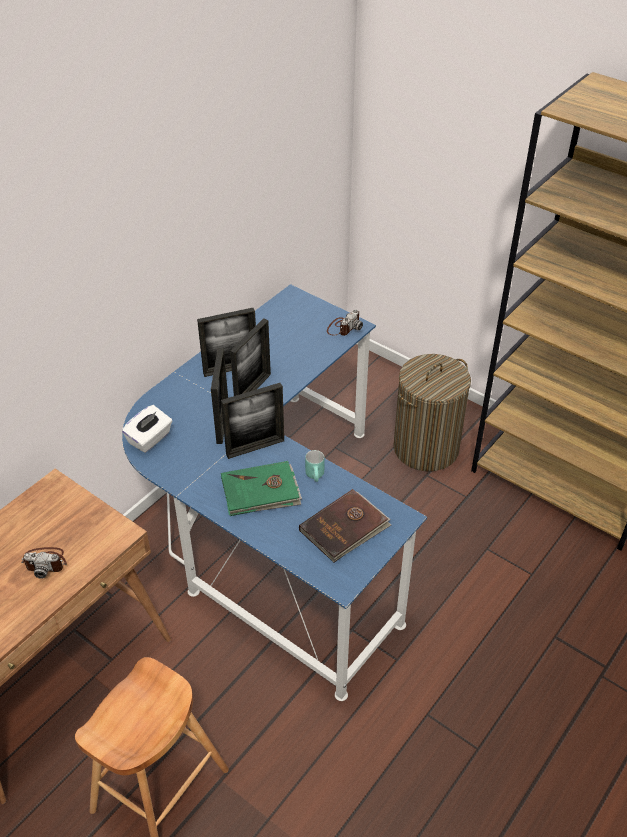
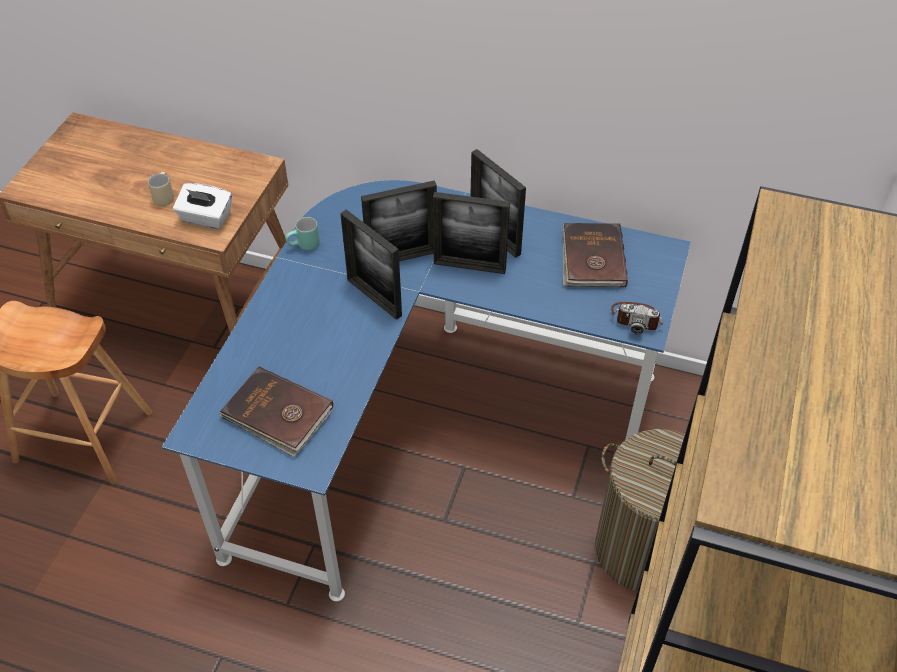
camera: 70 degrees right, 5 degrees up
(45, 562) = (163, 196): camera -> beige mug
(150, 439) = (351, 209): white tissue box -> white tissue box (206, 218)
(261, 491) = (307, 323): green book -> none
(280, 330) = (592, 258): none -> brown book
(316, 476) = (350, 365): turquoise mug -> turquoise mug (304, 247)

